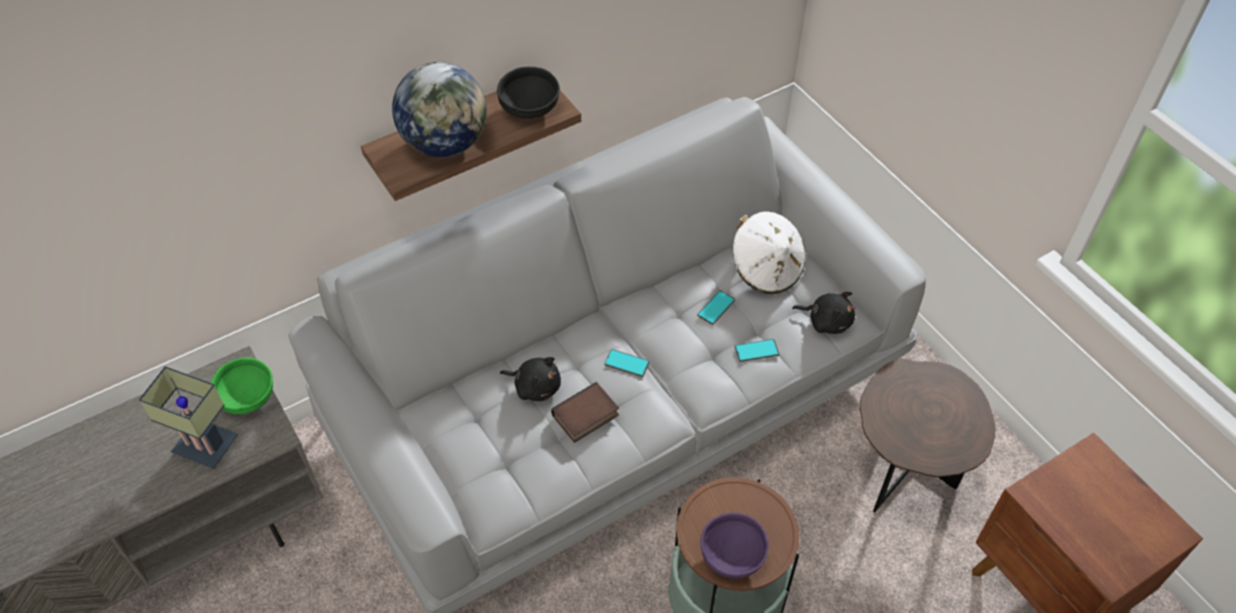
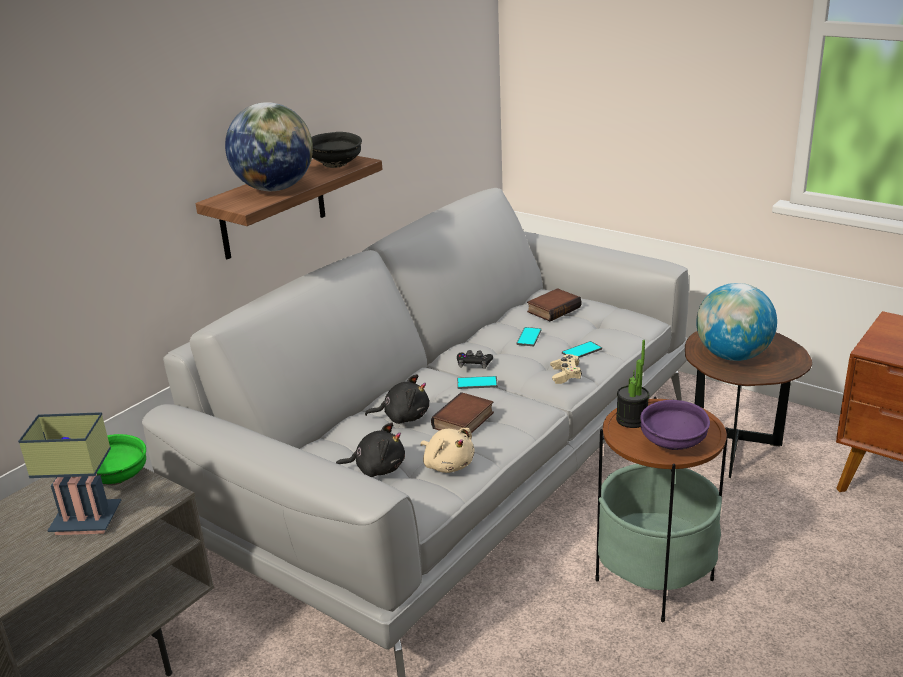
camera: 20 degrees left, 25 degrees down
(542, 471) = (448, 464): none -> beige plush toy
(640, 330) = (474, 363): none -> black game controller
(716, 505) = (631, 420): none -> potted plant
(719, 383) = (565, 375): none -> beige game controller
(766, 269) = (553, 309): white hat -> book
(827, 321) = (623, 325): black plush toy -> black plush toy (377, 468)
(909, 415) = (733, 356): none -> globe

